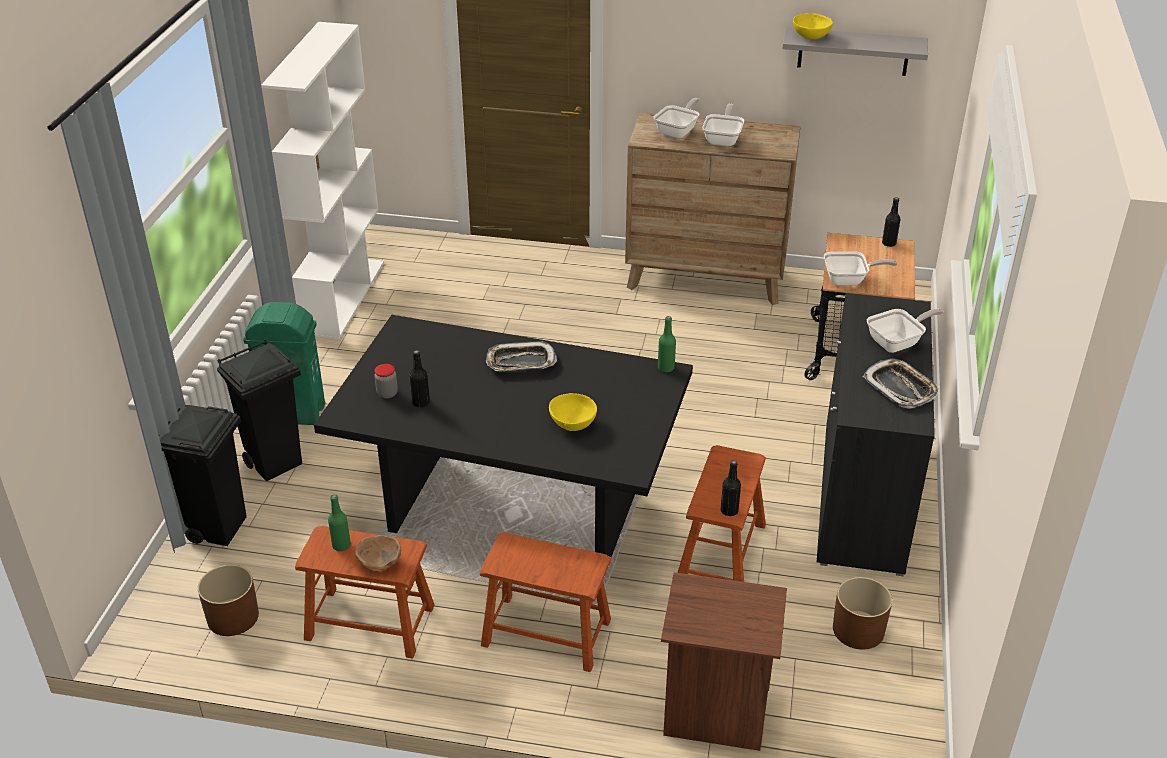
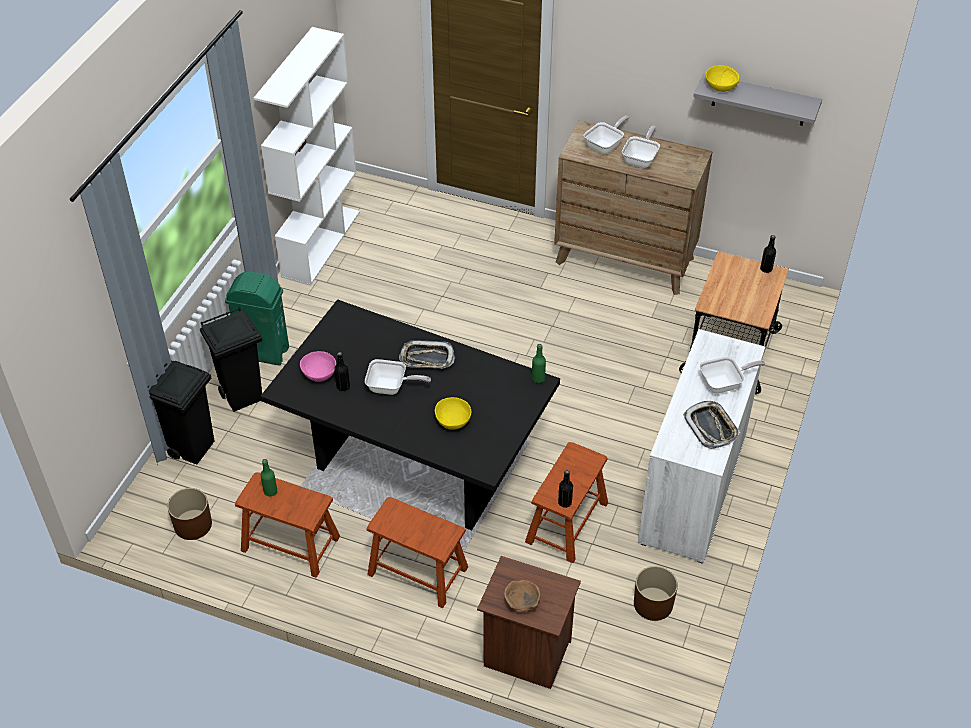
camera: 10 degrees right, 10 degrees up
(380, 563) = (296, 510): brown bowl -> brown bowl (522, 602)
(387, 393) = (319, 375): jar -> pink bowl
(849, 280) = (719, 303): frying pan -> frying pan (391, 387)
(862, 497) = (692, 489): black cabinet -> white cabinet

